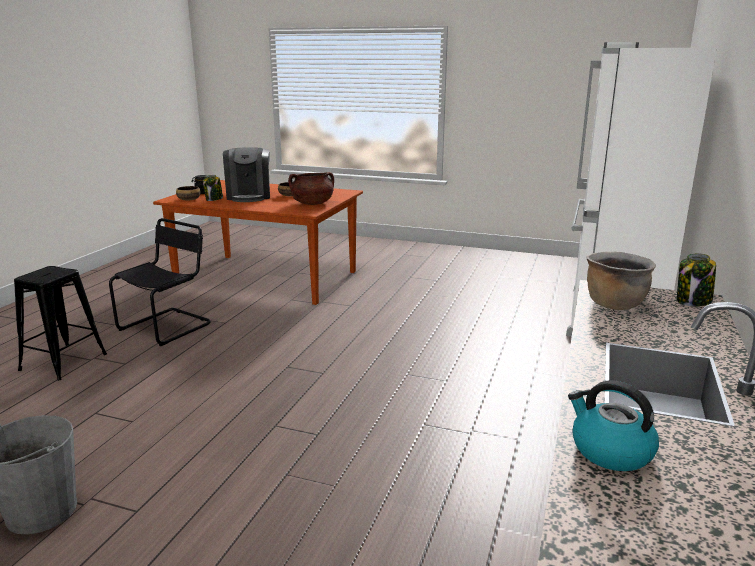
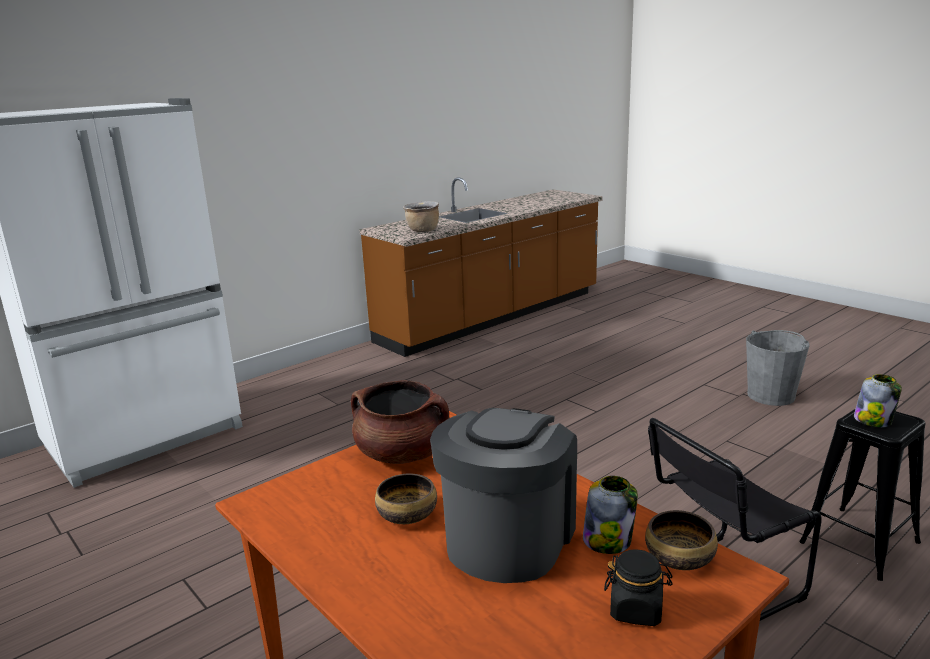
camera: 150 degrees left, 0 degrees up
(610, 451) = (527, 208): kettle -> none
(693, 301) = (382, 228): jar -> jar (873, 420)

